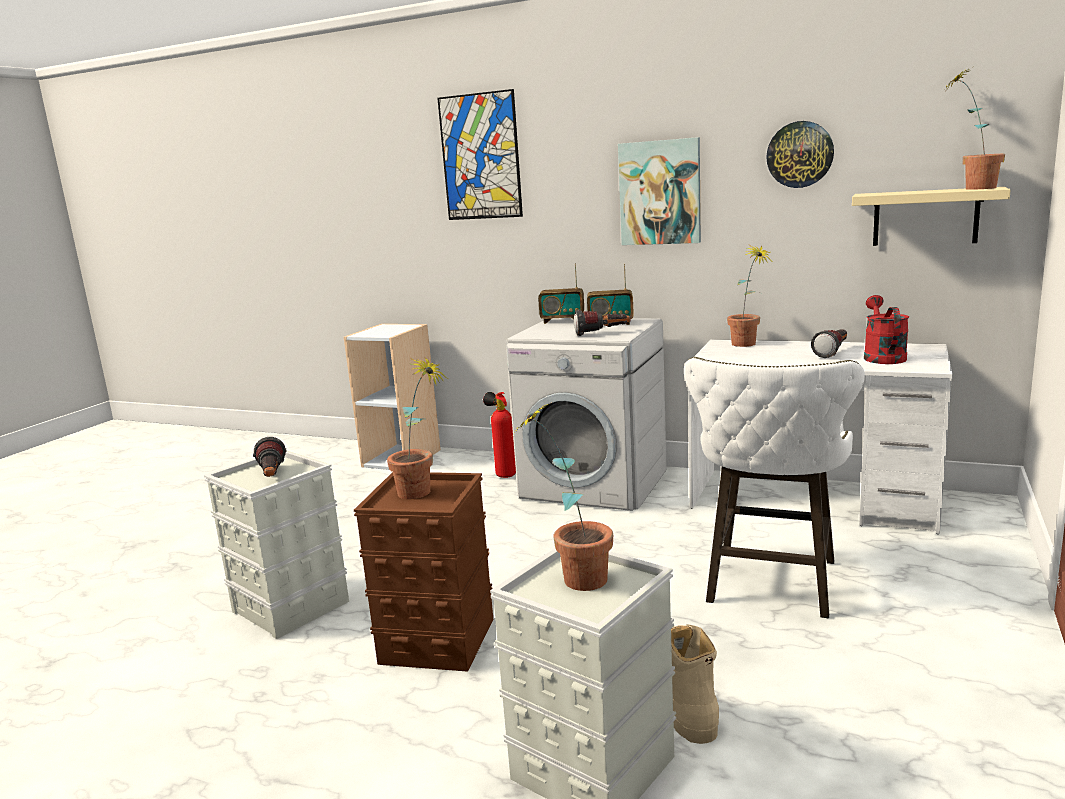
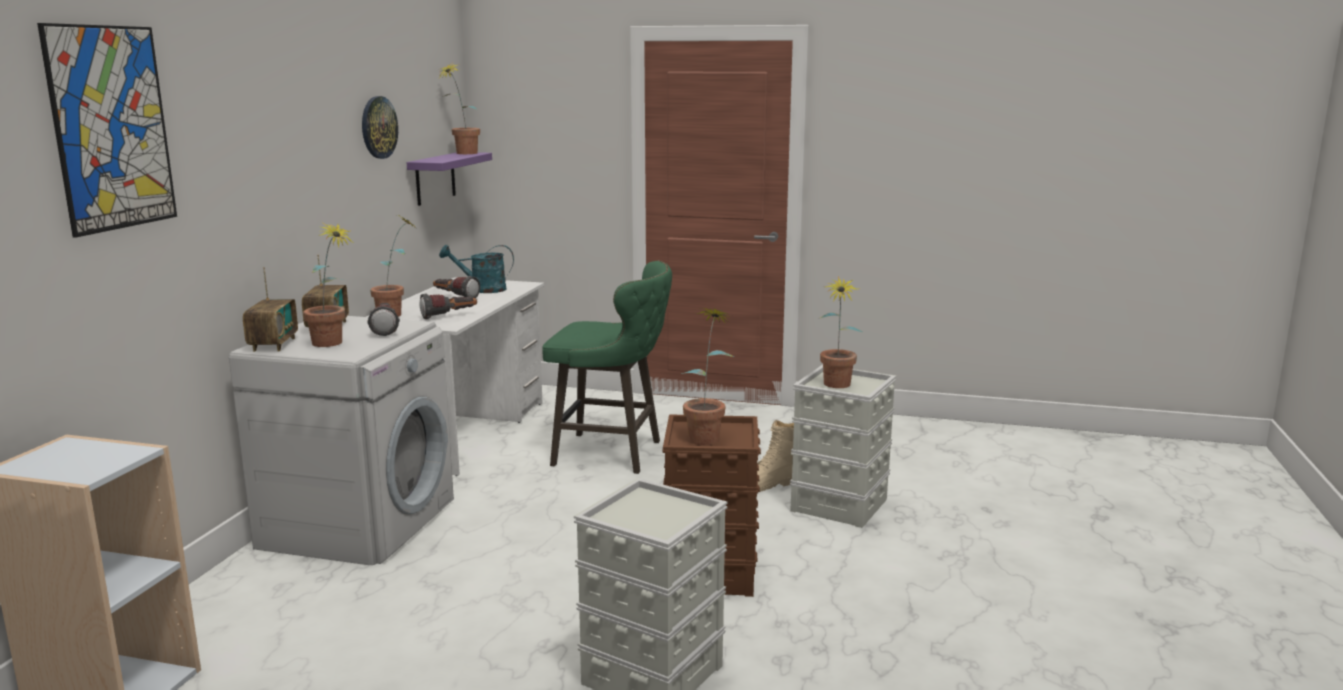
camera: 100 degrees left, 0 degrees up
(272, 476) = (658, 511): flashlight -> flashlight (449, 316)
(503, 474) = (283, 582): fire extinguisher -> none
(557, 329) = (333, 344): none -> potted plant
(660, 192) = (299, 170): picture -> none
(770, 585) = (612, 453): white stool -> green stool
(882, 357) = (482, 289): red watering can -> turquoise watering can
(925, 217) = (435, 178): beige shelf -> purple shelf

